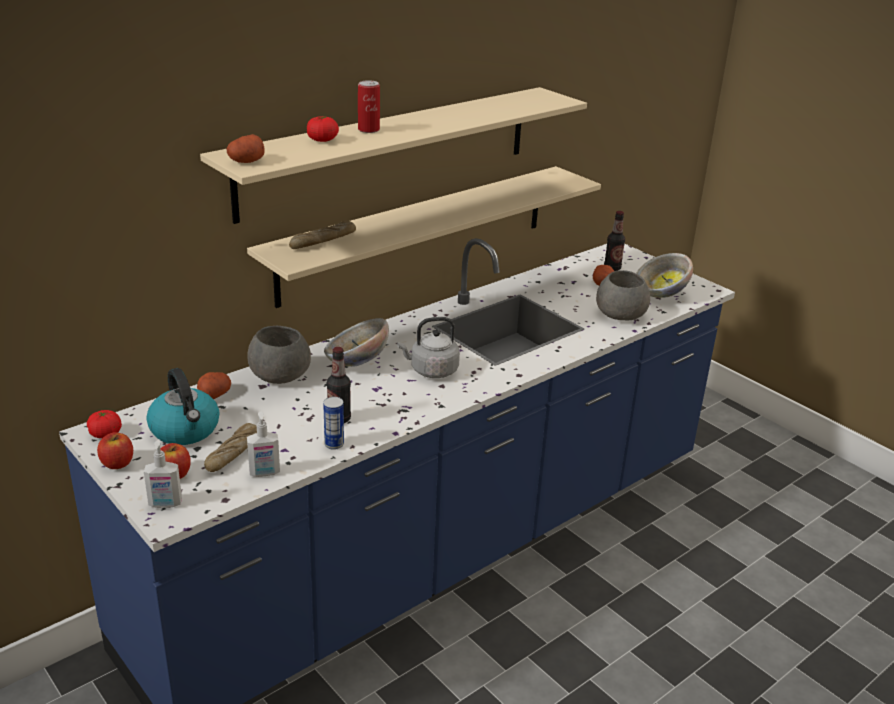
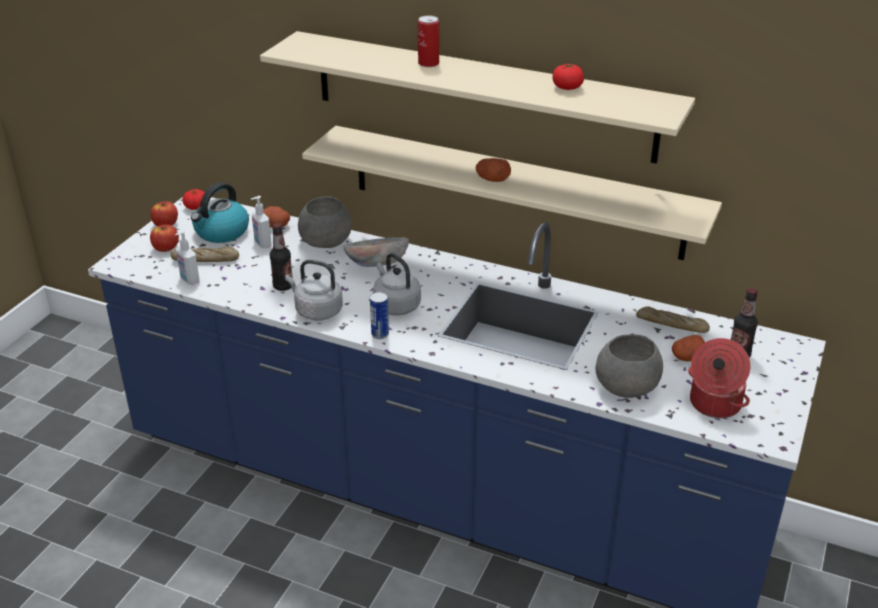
camera: 65 degrees right, 5 degrees up
(165, 504) = (131, 257): soap dispenser -> soap dispenser (262, 244)
(246, 161) = (294, 47): potato -> potato (492, 179)
(322, 140) = (377, 56): tomato -> tomato (567, 87)
(323, 241) = (377, 147): bread -> bread (671, 325)
(334, 444) = (246, 295): can -> can (380, 334)
(402, 412) = (316, 311): none -> grey kettle
(660, 294) = (713, 404): bowl -> cooking pot

